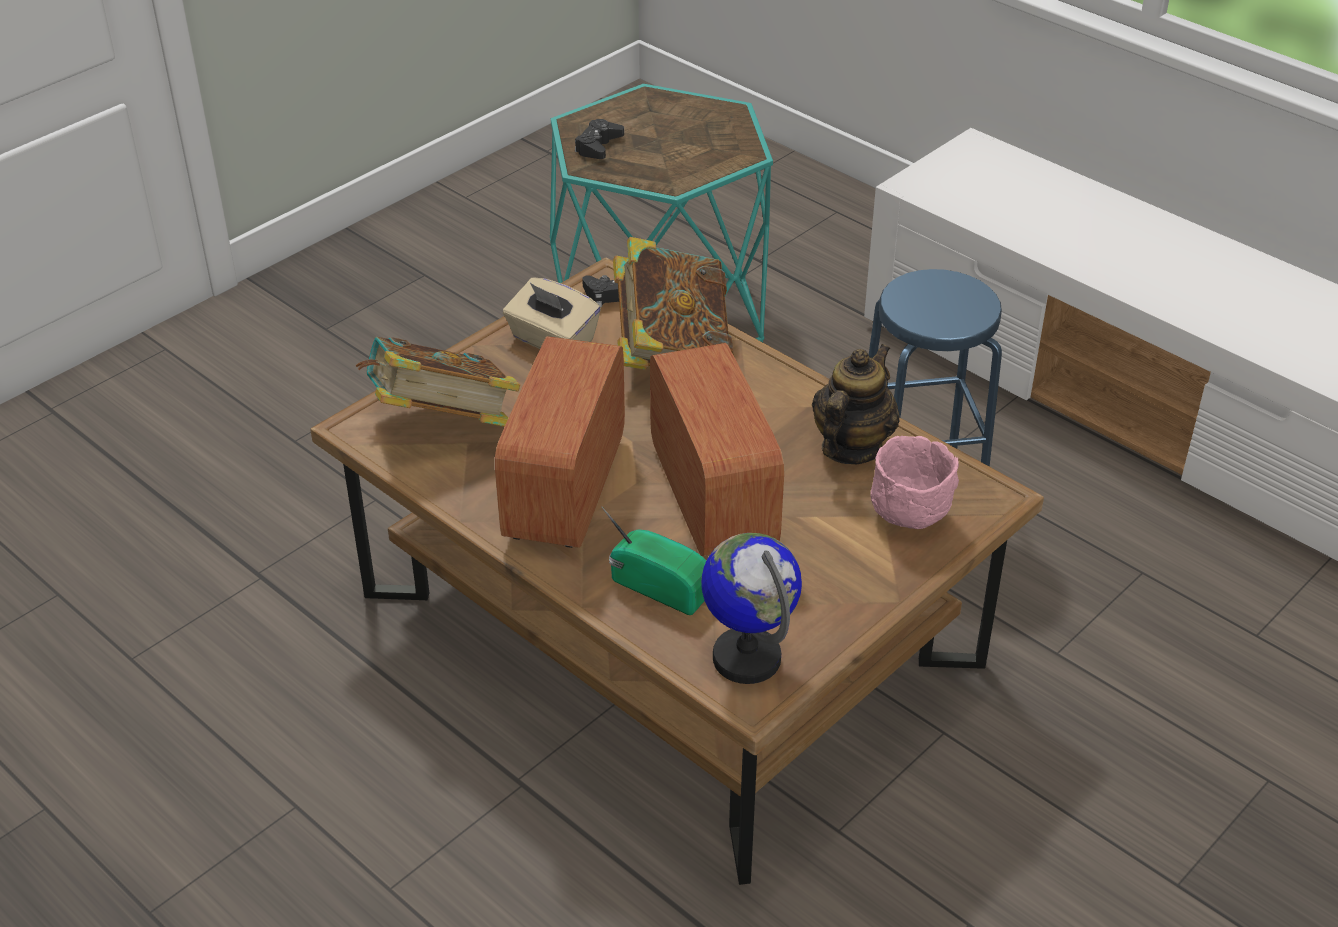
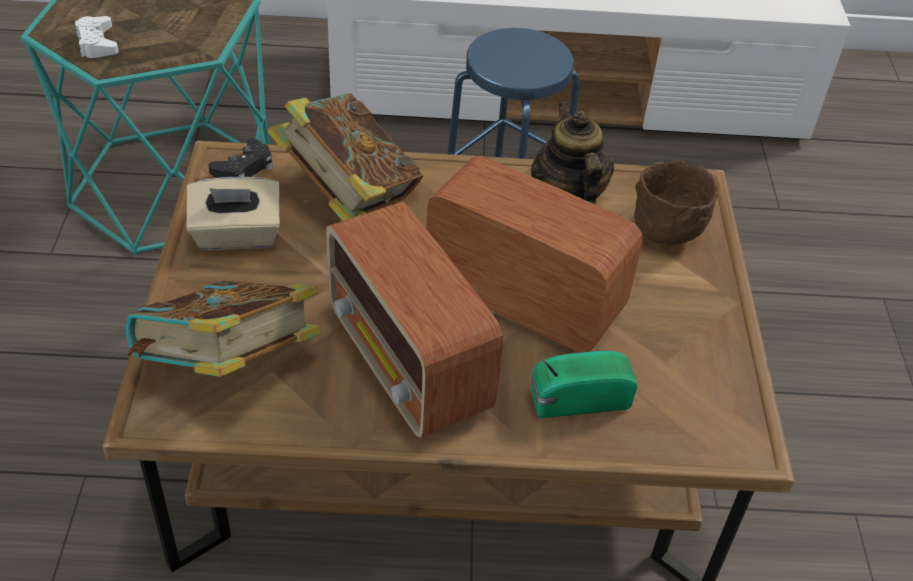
camera: 45 degrees left, 5 degrees up
(598, 146) = (97, 43): black game controller -> white game controller
(747, 657) = (705, 415): globe -> none
(907, 518) = (667, 235): pink bowl -> brown bowl

